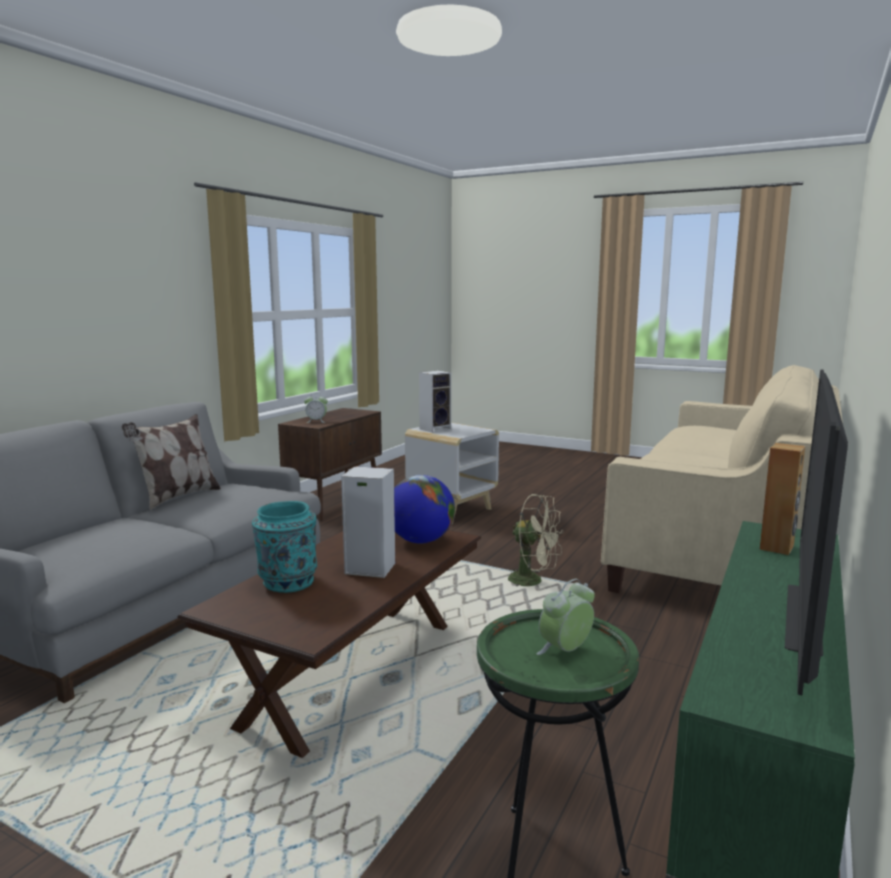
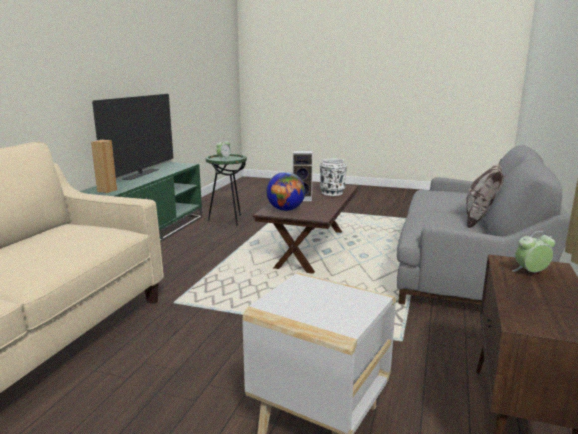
camera: 170 degrees right, 5 degrees up
(287, 582) = (332, 193): turquoise vase -> white vase
(435, 429) = (348, 298): speaker -> none
(533, 581) = (214, 304): beige fan -> none

